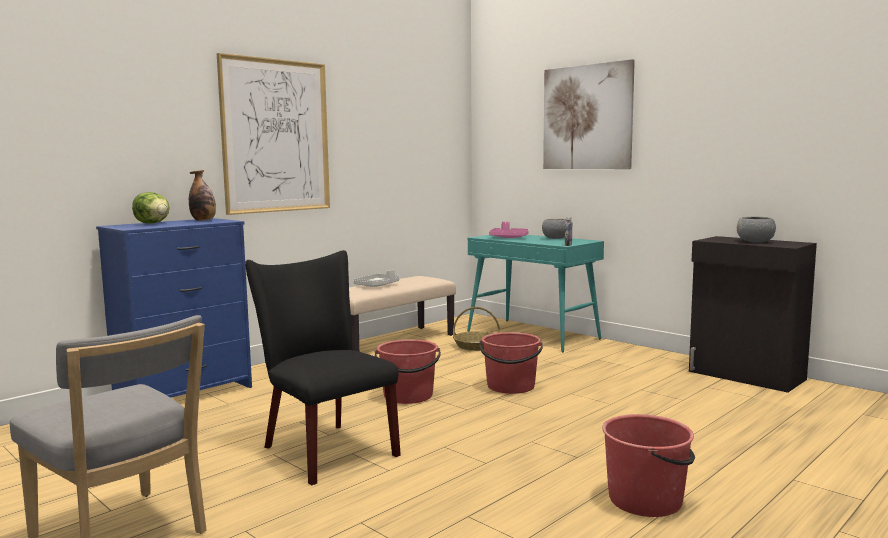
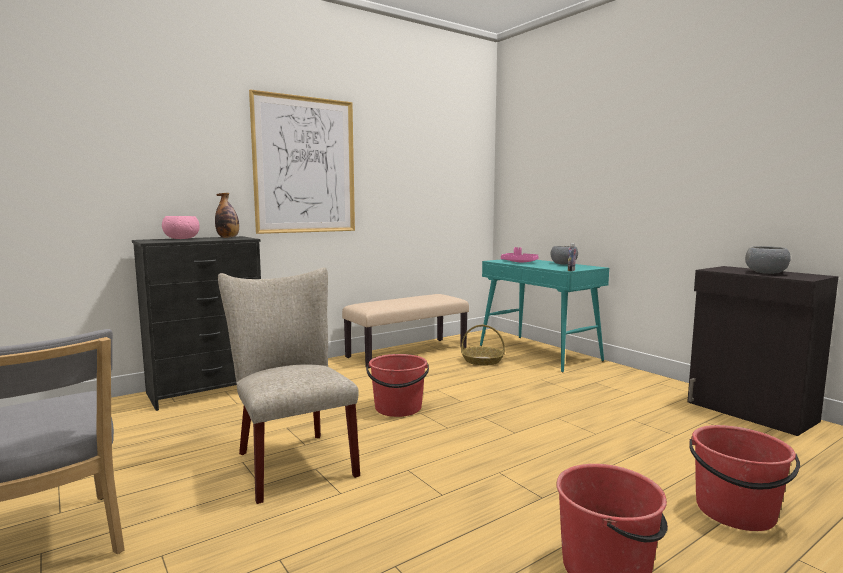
camera: 10 degrees right, 0 degrees up
(153, 223) = (181, 239): lettuce -> pink bowl
(184, 394) = (207, 391): blue dresser -> black dresser
(324, 449) = (291, 461): black chair -> beige chair
(377, 286) = (394, 301): grey tray -> none
(510, 387) = (499, 406): red bucket -> red bucket (735, 512)
(587, 117) = (597, 149): picture -> none

